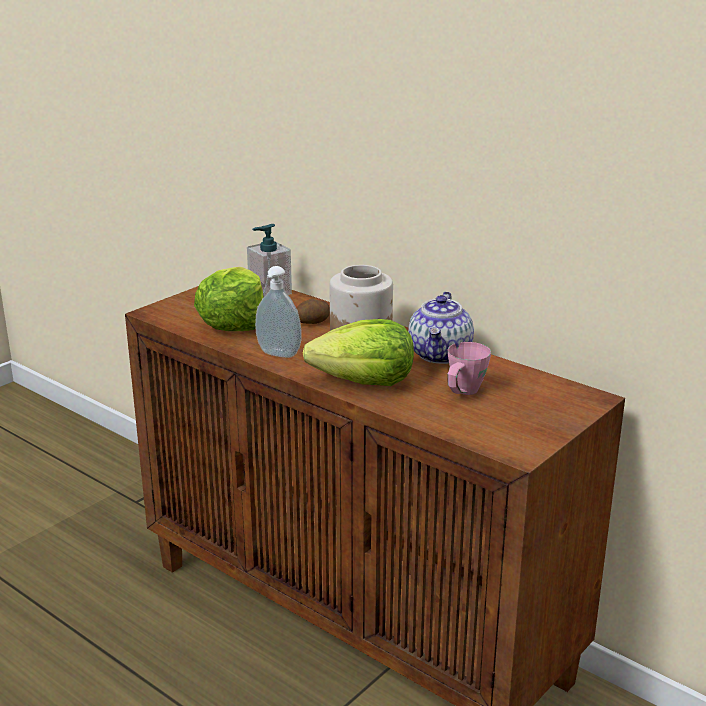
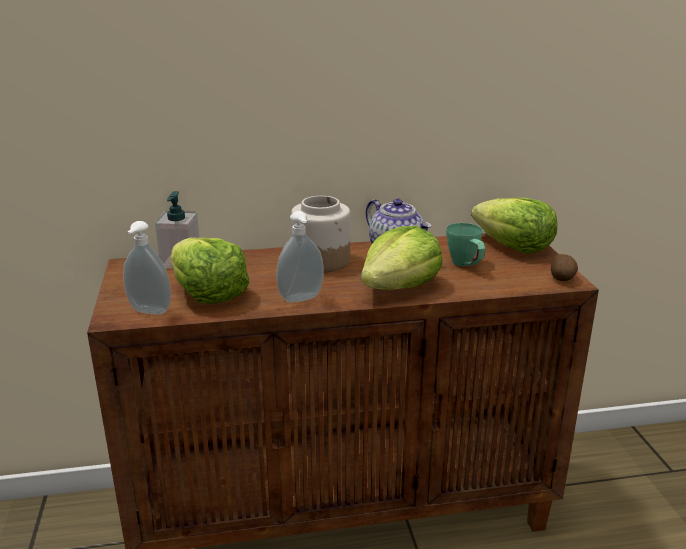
camera: 50 degrees left, 0 degrees up
(177, 317) = (148, 312): none -> soap dispenser
(313, 322) = (268, 267): potato -> potato (562, 277)
(463, 394) = (466, 266): pink mug -> green mug
(555, 401) = (513, 247): none -> lettuce

